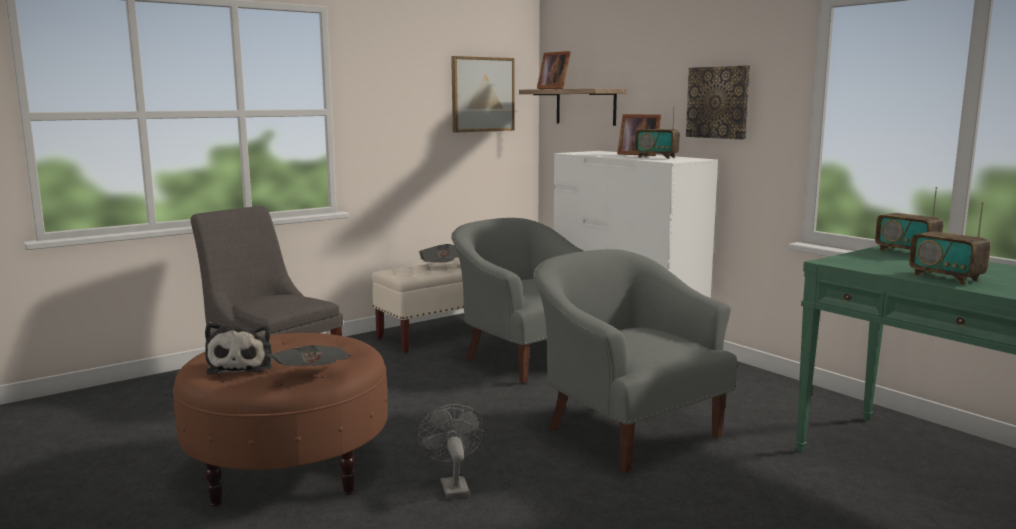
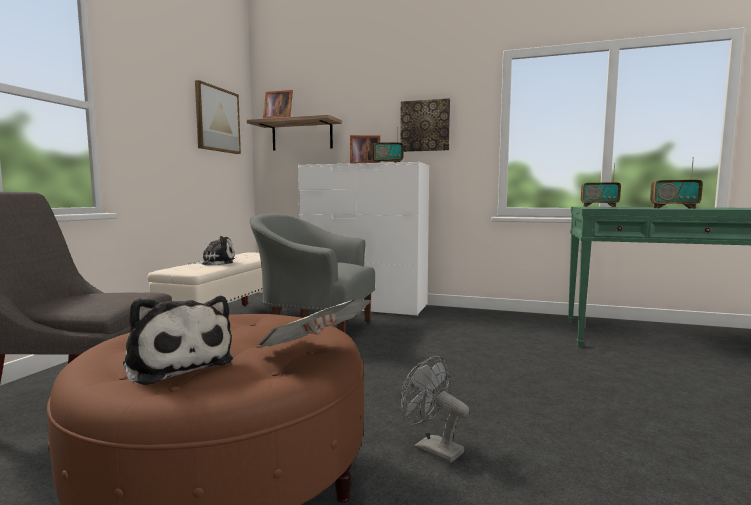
camera: 35 degrees left, 5 degrees down
(442, 267) = (216, 262): newspaper -> plush toy
(627, 430) = (472, 361): grey armchair -> none

